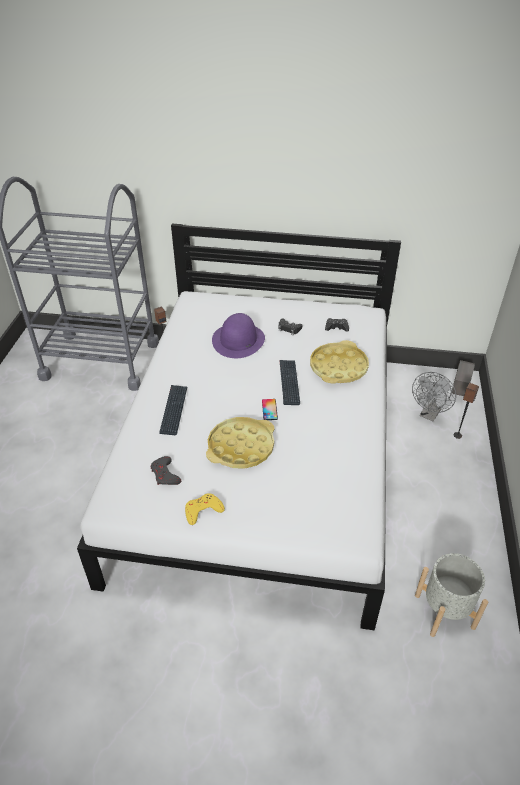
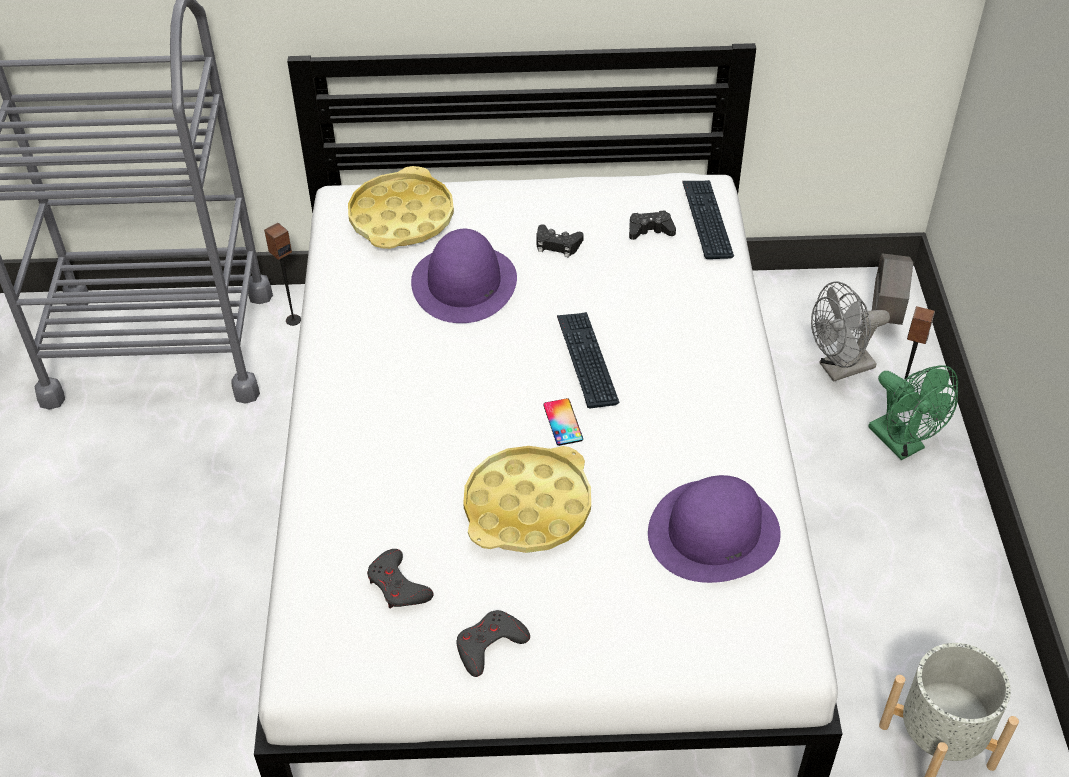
camera: 10 degrees left, 5 degrees up
(174, 410) = (377, 451): keyboard -> keyboard (707, 220)
(203, 510) = (489, 645): yellow game controller -> grey game controller
(334, 473) = (714, 532): none -> purple hat
(338, 367) = (673, 315): yellow tray -> yellow tray (401, 218)
(429, 414) = (839, 369): grey fan -> grey fan turned 45 degrees clockwise
(455, 455) = (902, 444): none -> green fan

